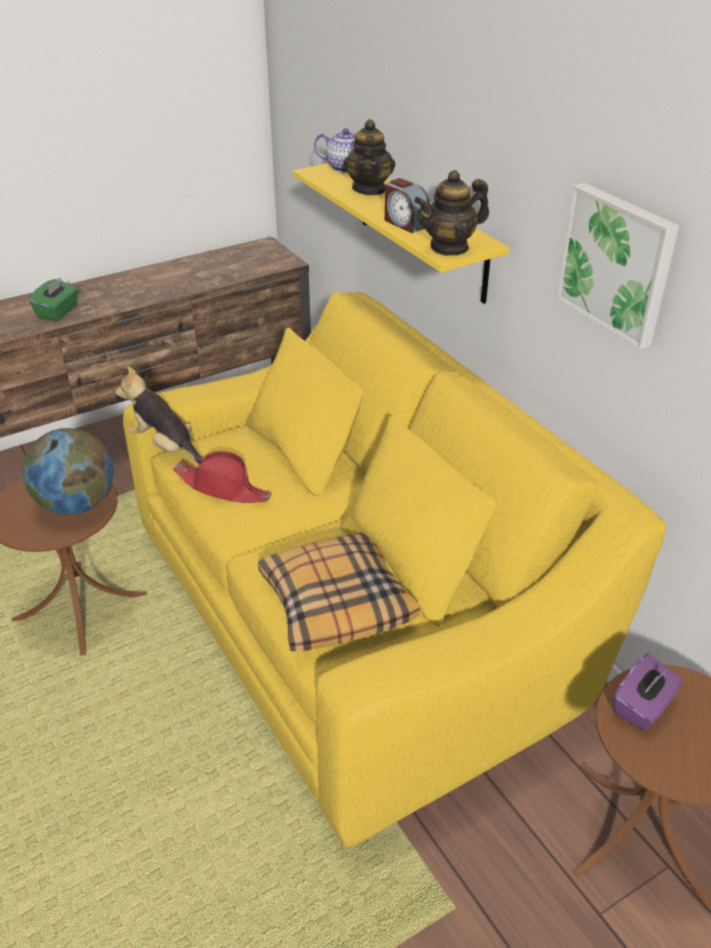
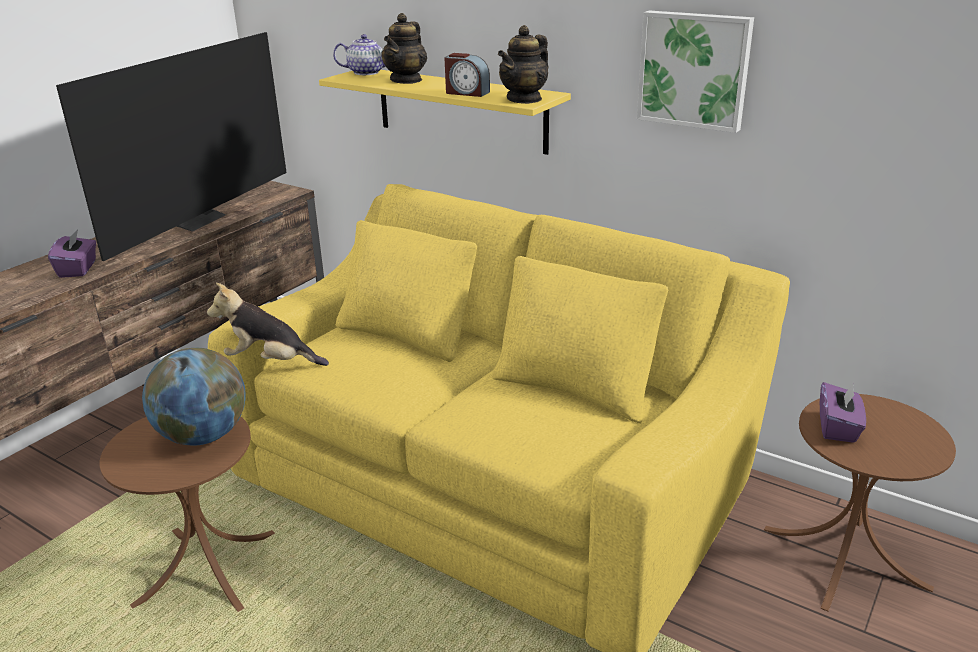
camera: 25 degrees left, 10 degrees down
(58, 312) = (78, 269): green tissue box -> purple tissue box
(184, 278) = (197, 220): none -> television
(223, 487) = (358, 376): red hat -> none
(336, 602) = (542, 430): pillow -> none
(369, 189) = (406, 80): teapot -> teapot turned 45 degrees clockwise

